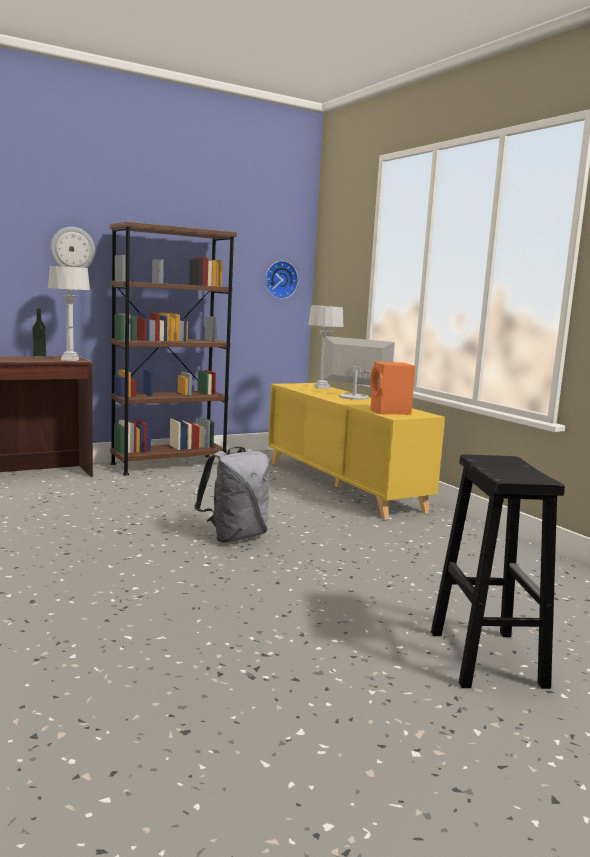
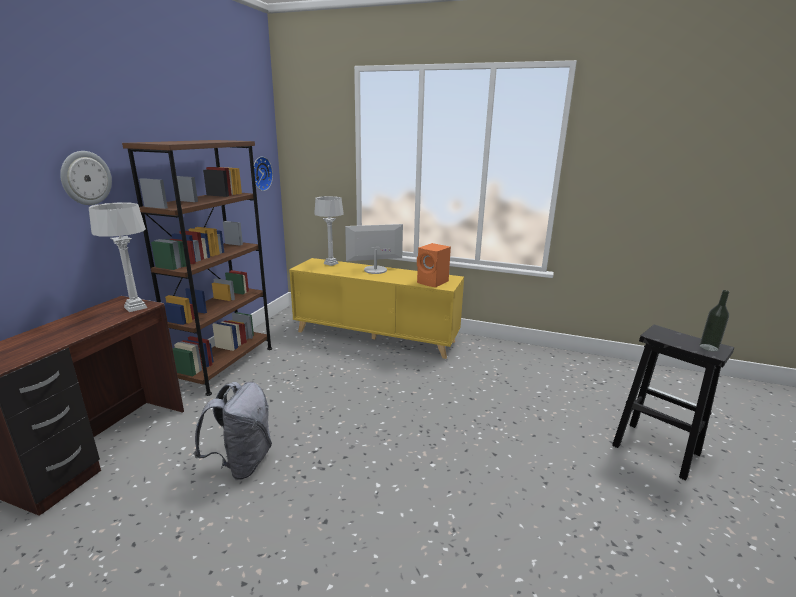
camera: 40 degrees left, 10 degrees up
(39, 357) = (89, 313): bottle -> bottle (708, 347)
(235, 537) = (401, 423): grey backpack -> grey backpack (242, 463)

